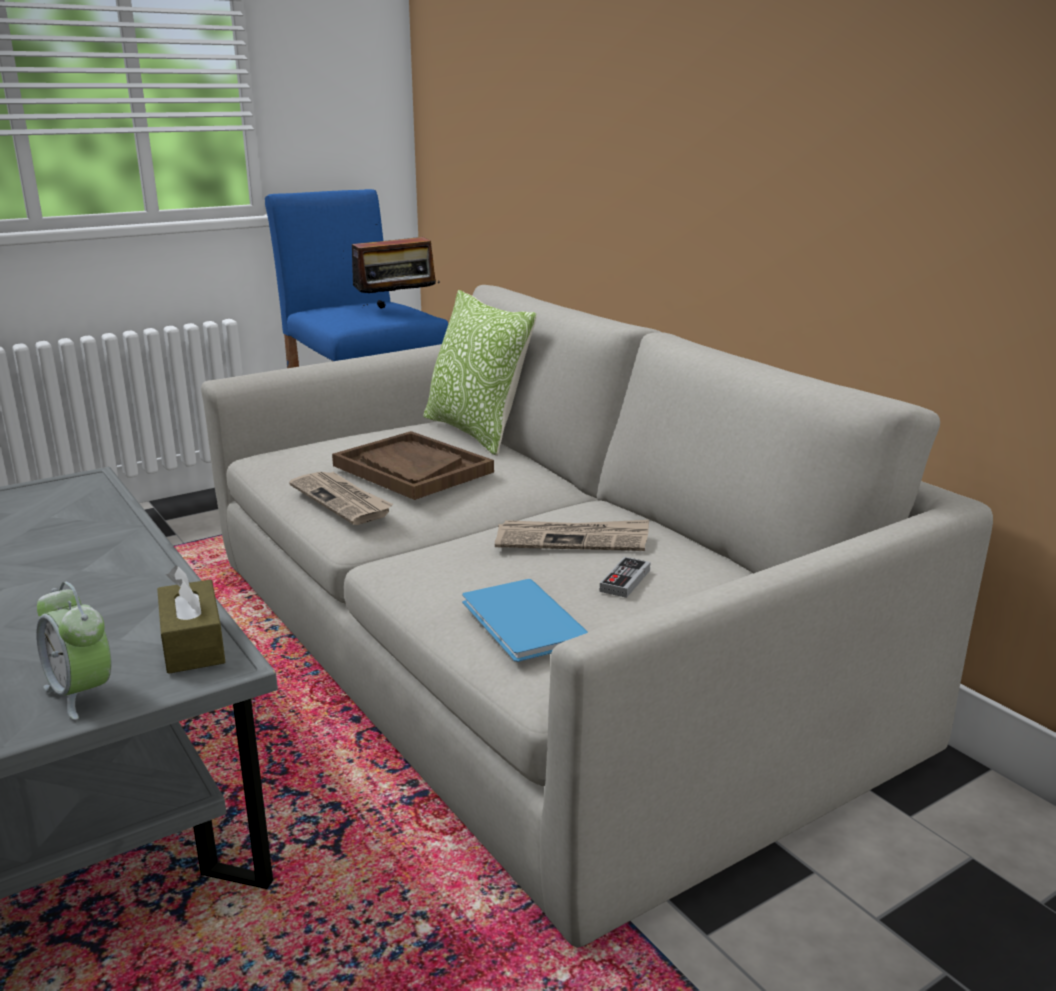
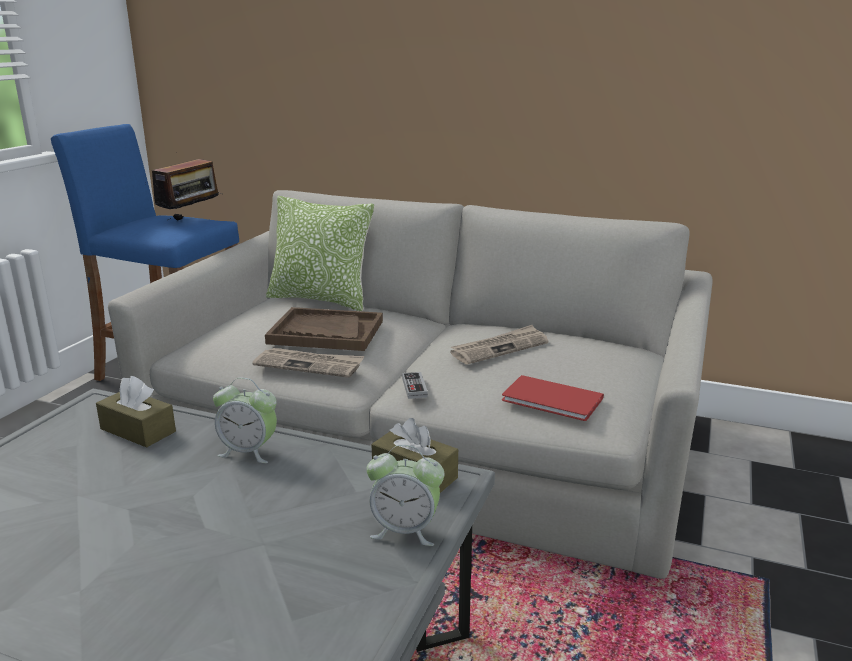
camera: 35 degrees left, 0 degrees up
(71, 515) = (138, 430): none -> brown tissue box
(111, 565) = (249, 452): none -> alarm clock
(522, 624) = (553, 401): blue book -> red book
(625, 581) = (565, 361): game controller -> game controller (414, 388)

